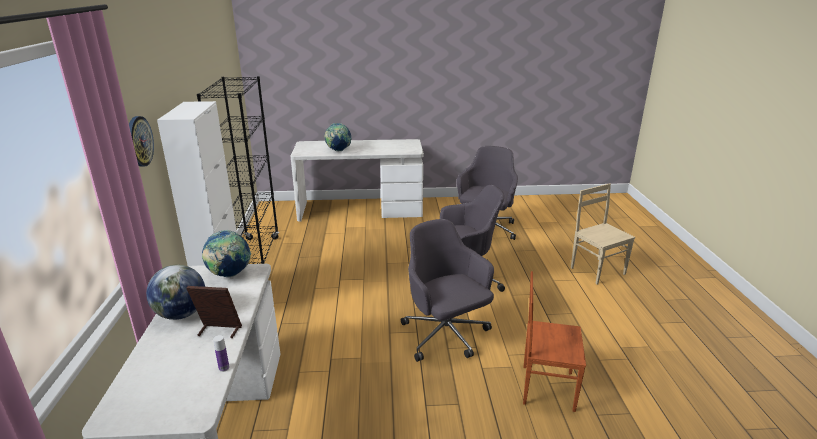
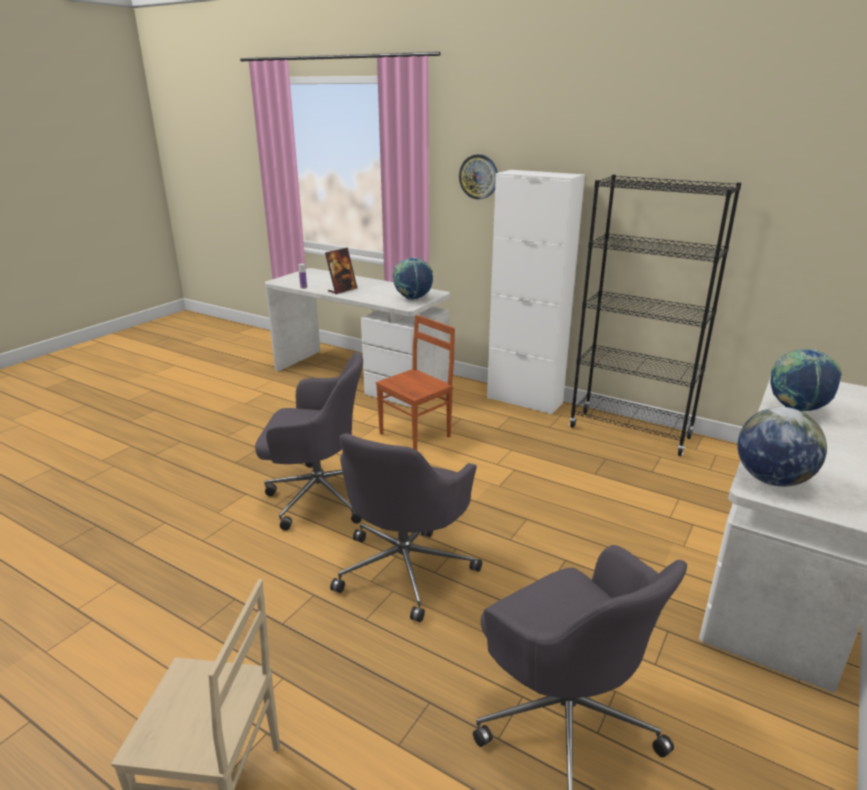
camera: 125 degrees right, 0 degrees up
(181, 314) = (380, 285): globe -> globe (771, 480)
(546, 387) = (165, 517): brown chair -> brown chair (416, 435)

